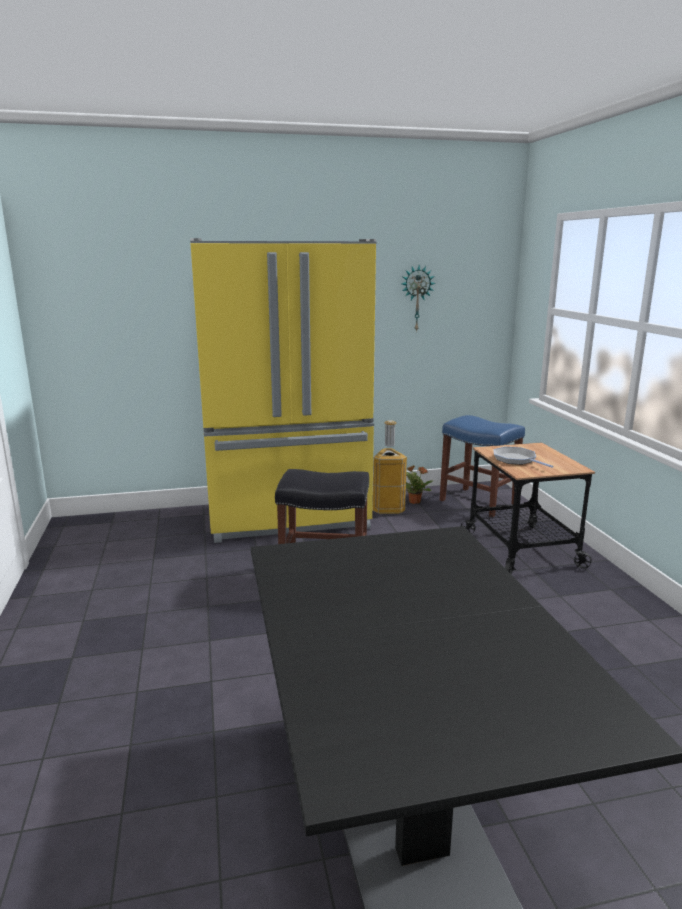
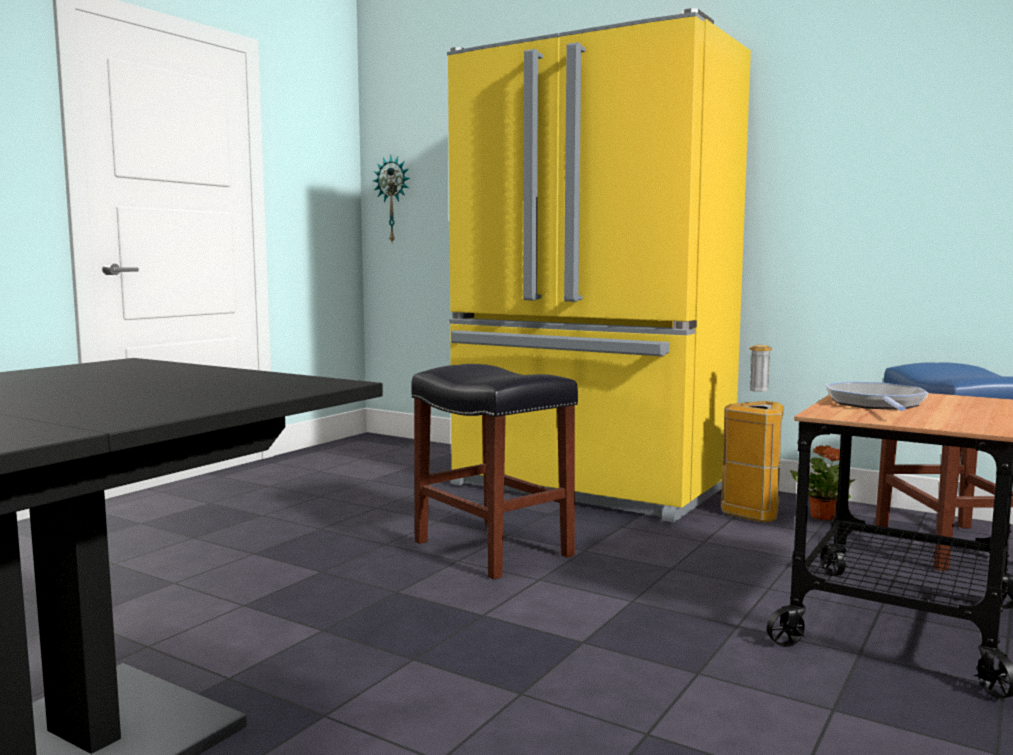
camera: 45 degrees right, 10 degrees down
(416, 298) = (874, 137): wall clock -> wall clock (393, 199)

